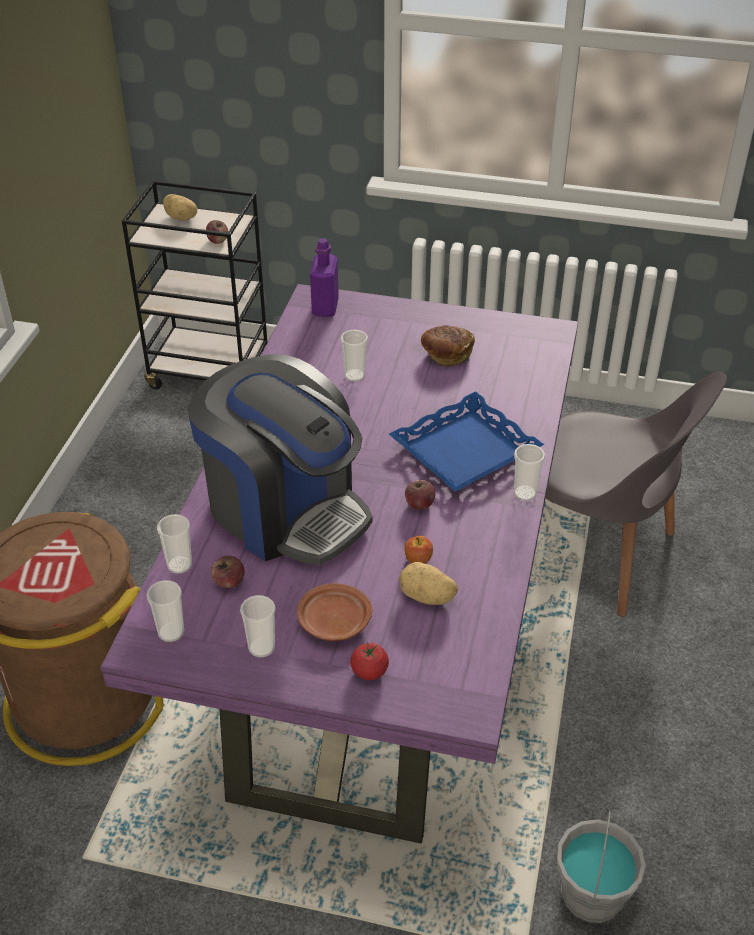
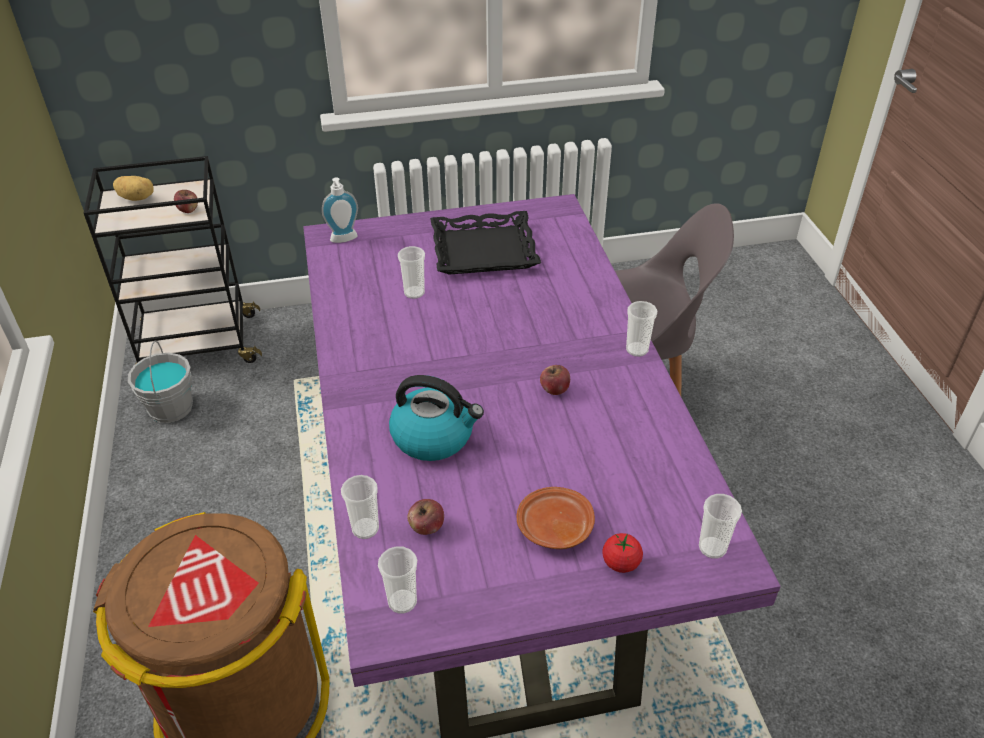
camera: 25 degrees left, 0 degrees up
(261, 647) = (504, 580): cup -> cup (712, 548)
(285, 510) = (434, 436): coffee machine -> kettle
(325, 307) = (344, 240): purple bottle -> soap dispenser
(418, 559) = (589, 440): apple -> none
(427, 597) = (622, 472): potato -> none
(446, 354) = (484, 251): bread -> black tray
(464, 449) = (558, 328): blue tray -> none
(592, 894) = (801, 686): grey bucket -> grey bucket (171, 408)

